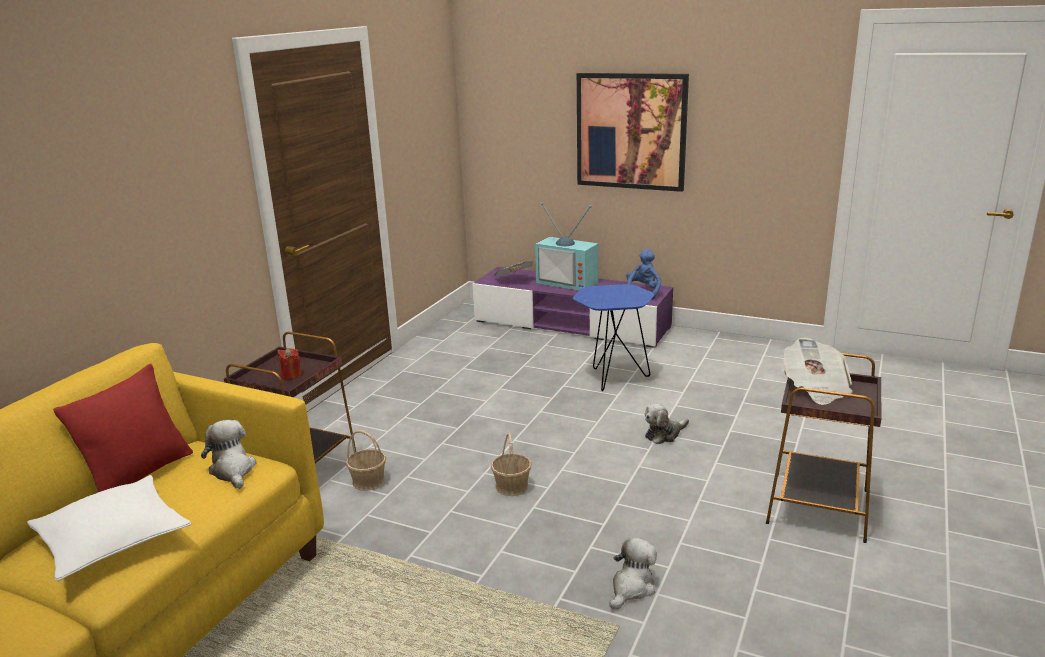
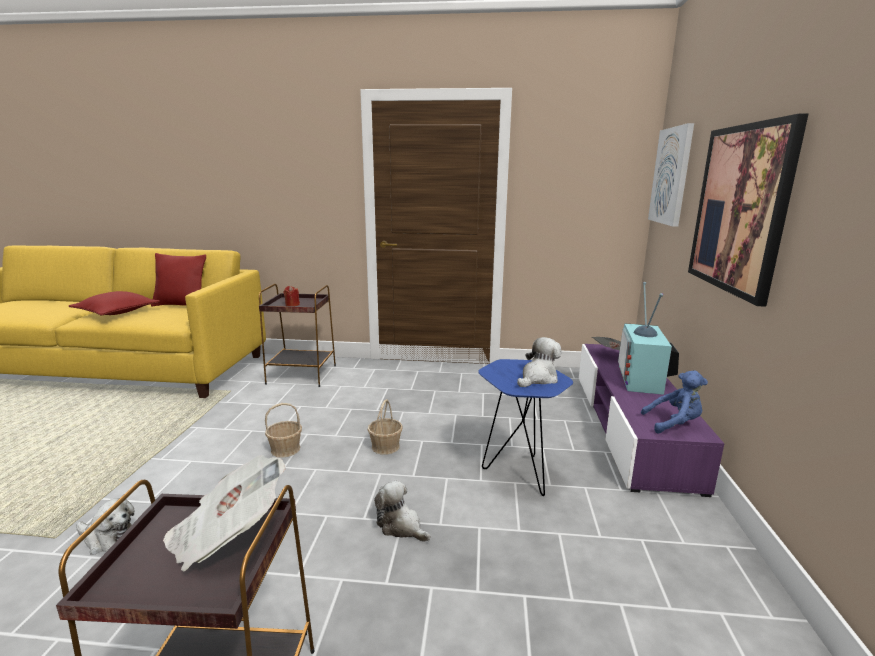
camera: 70 degrees right, 5 degrees down
(112, 539) = (117, 312): white pillow -> red pillow
(233, 470) = (178, 319): plush toy -> plush toy (538, 378)
(368, 481) = (293, 395): basket -> basket (385, 446)
(500, 105) = (671, 176): none -> picture

